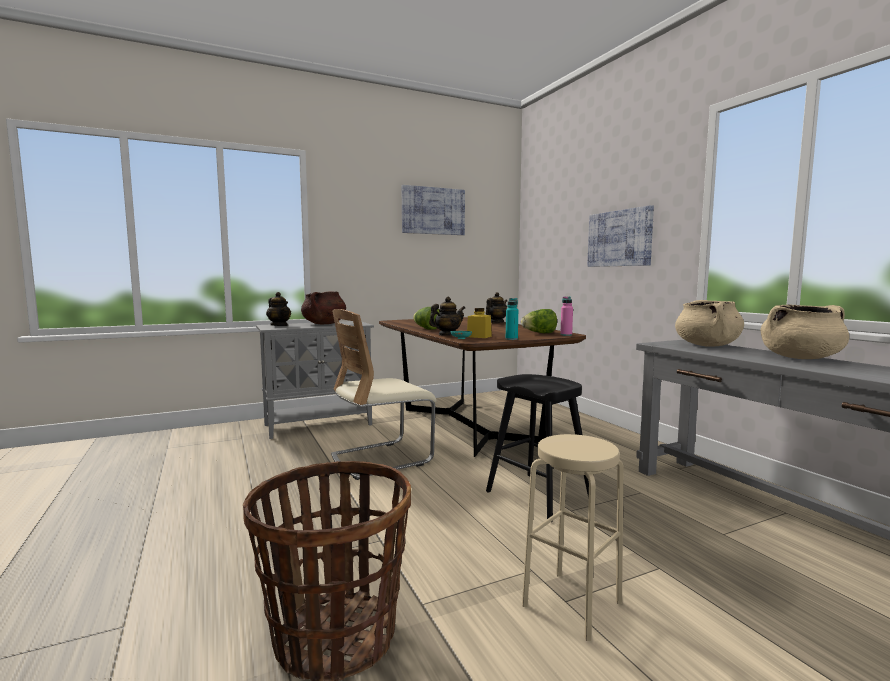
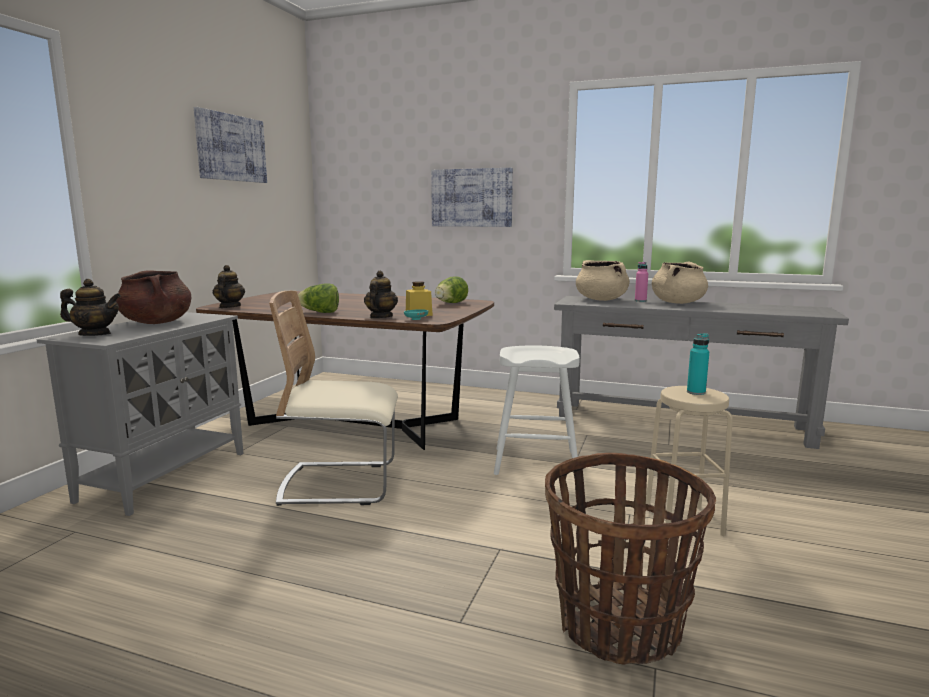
camera: 45 degrees left, 5 degrees up
(381, 459) = (340, 484): beige chair -> beige chair turned 75 degrees clockwise
(496, 322) = (353, 295): teapot -> teapot (229, 307)
(511, 339) = (459, 313): turquoise bottle -> turquoise bottle (696, 392)
(538, 496) = (535, 463): black stool -> white stool
(566, 335) = (479, 302): pink bottle -> pink bottle (640, 301)

